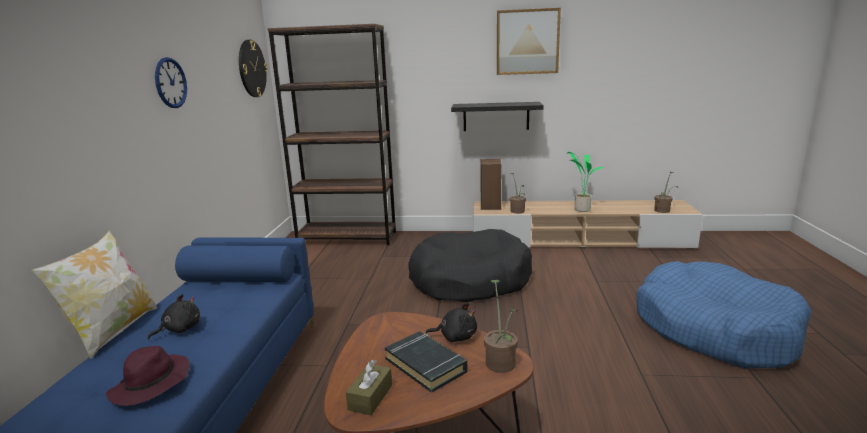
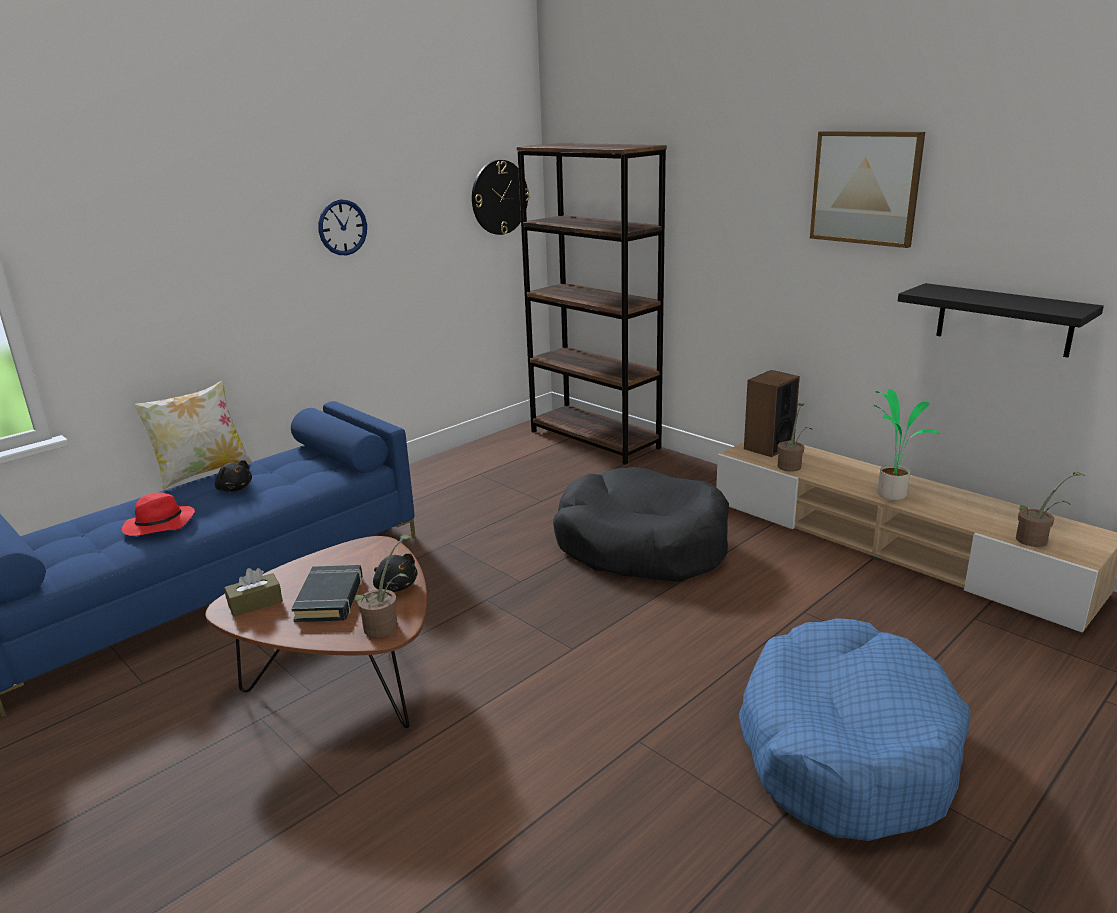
camera: 40 degrees right, 5 degrees up
(151, 384) = (159, 525): purple hat -> red hat
(179, 329) = (234, 488): black plush toy -> black plush toy turned 45 degrees clockwise
(496, 116) = (807, 305): black shelf -> black shelf (1004, 319)

